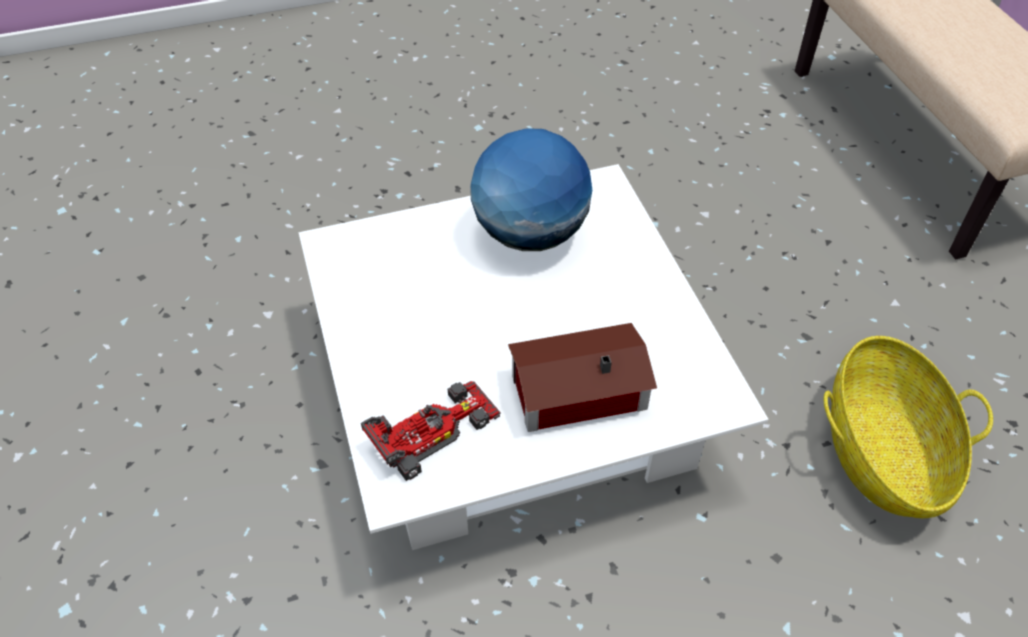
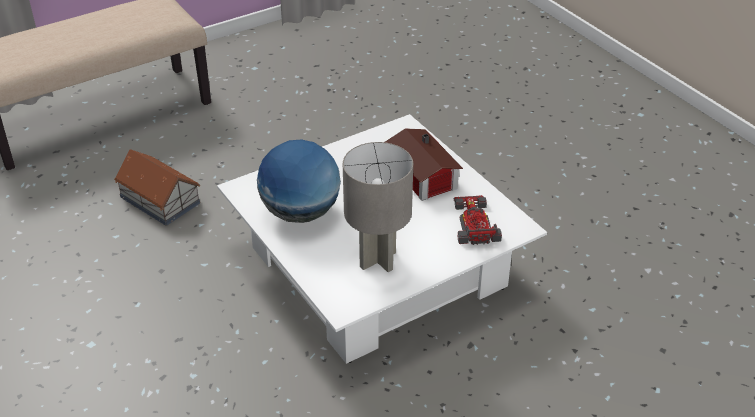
camera: 105 degrees left, 10 degrees down
(399, 294) = (377, 260): none -> grey table lamp
(433, 430) = (474, 222): toy car -> toy car turned 45 degrees clockwise
(717, 191) = (160, 199): none -> toy house
(882, 451) = (364, 128): basket -> none

